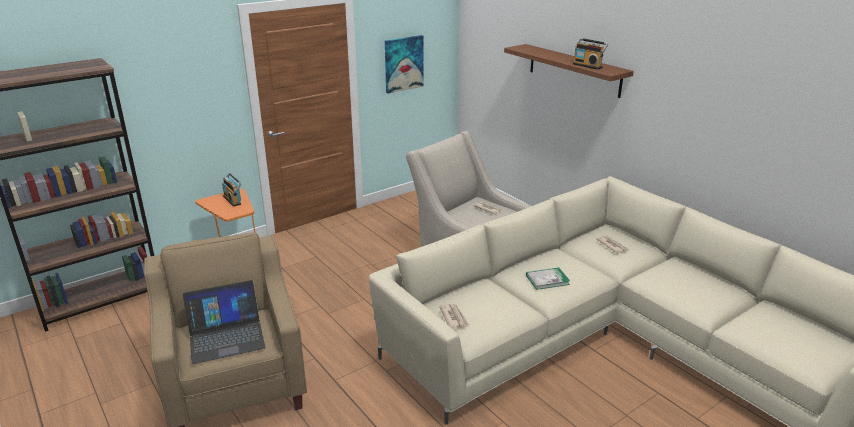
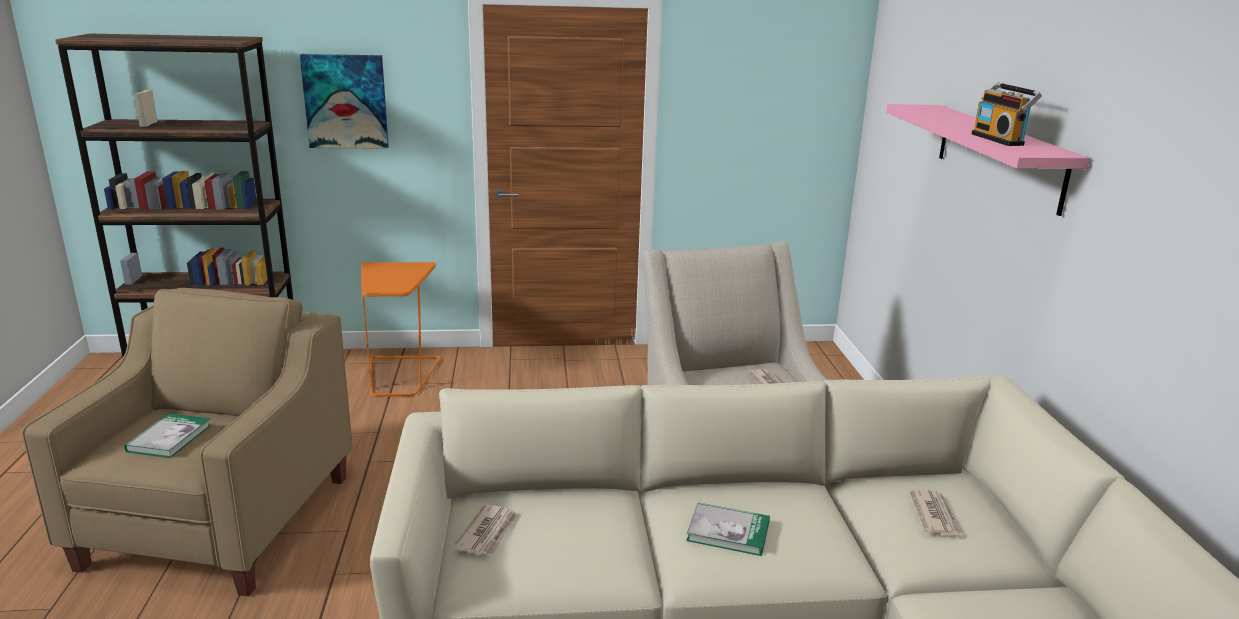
camera: 30 degrees right, 5 degrees down
(226, 336) = (169, 438): laptop -> book
(233, 200) = (404, 273): radio -> none
(403, 63) = (747, 124): picture -> picture (346, 101)
(574, 70) = (998, 155): brown shelf -> pink shelf

